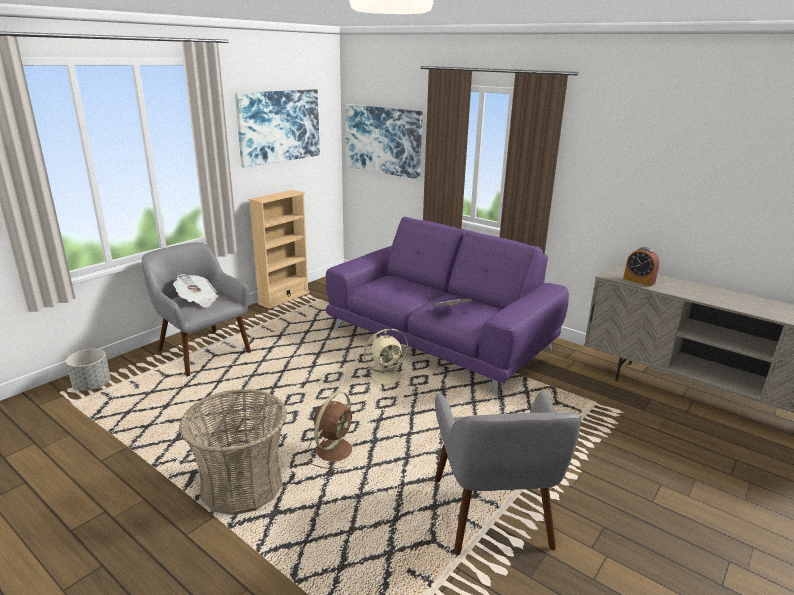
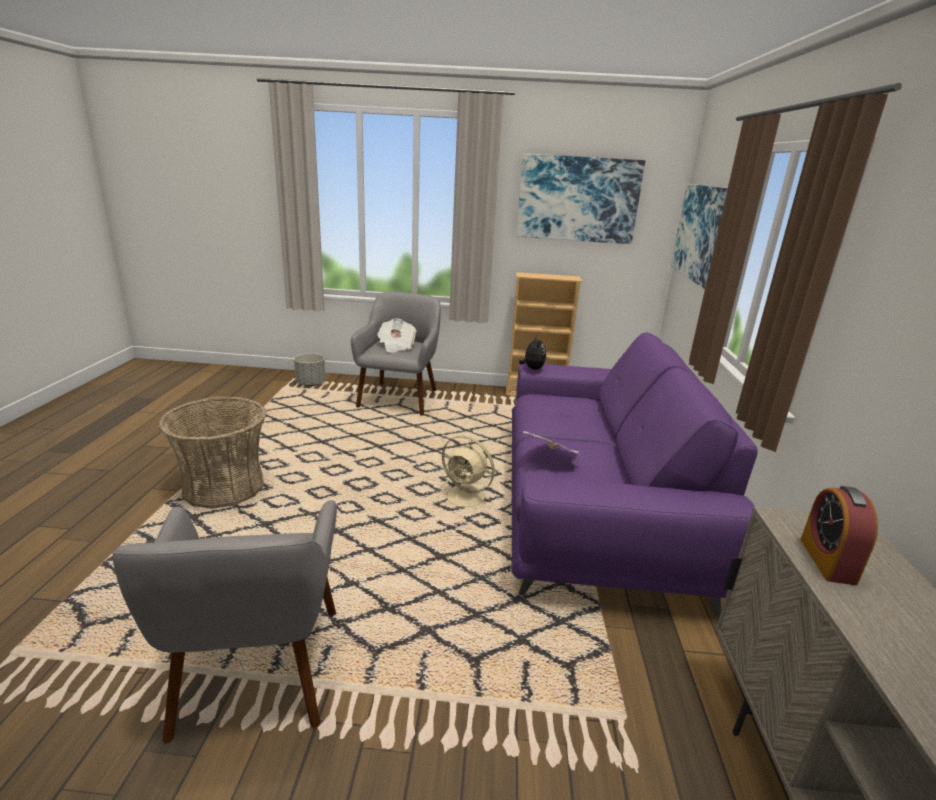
camera: 55 degrees right, 0 degrees up
(335, 449) = (307, 513): brown fan -> none
(345, 269) = (532, 368): none -> plush toy
(493, 514) = (256, 672): grey armchair -> grey armchair turned 60 degrees counterclockwise

